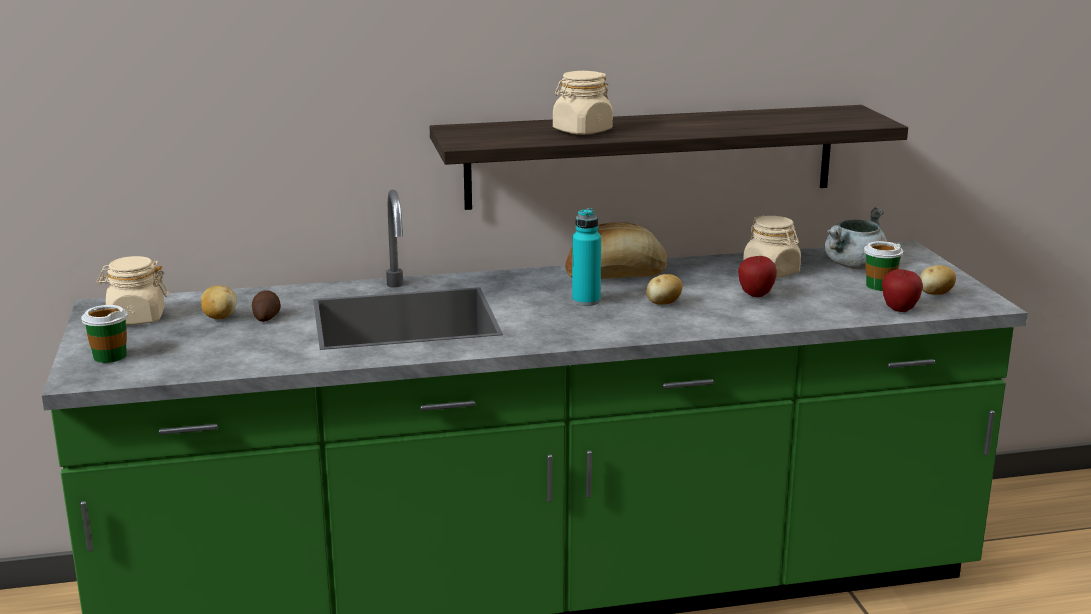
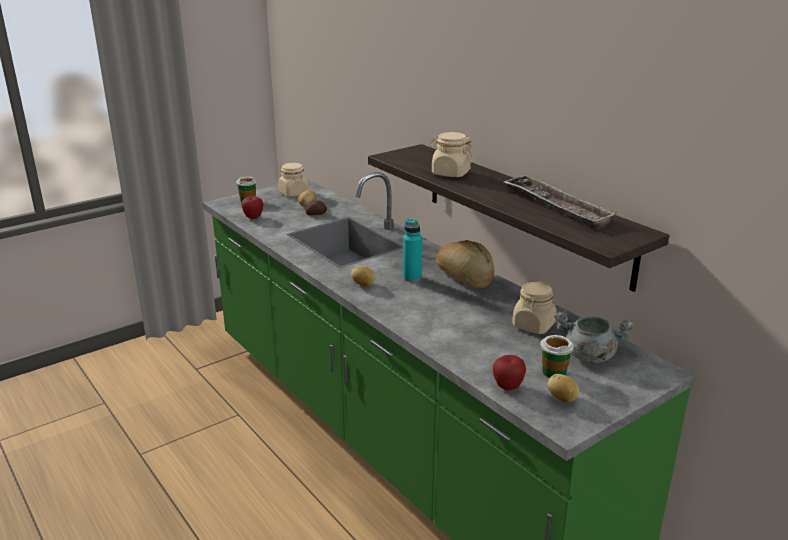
camera: 65 degrees right, 5 degrees up
(663, 304) = (430, 300): potato -> potato (363, 285)
(752, 118) = (556, 207): none -> tray
(756, 295) = (480, 327): apple -> apple (253, 217)

